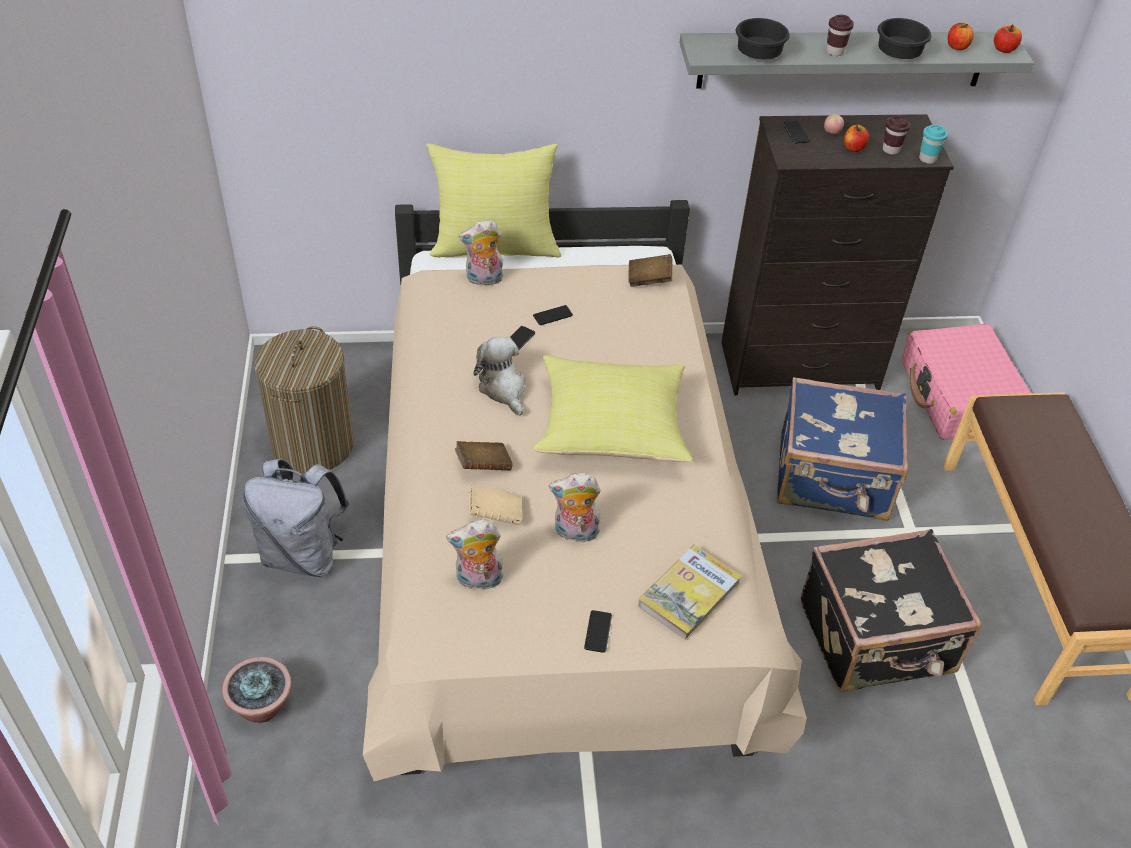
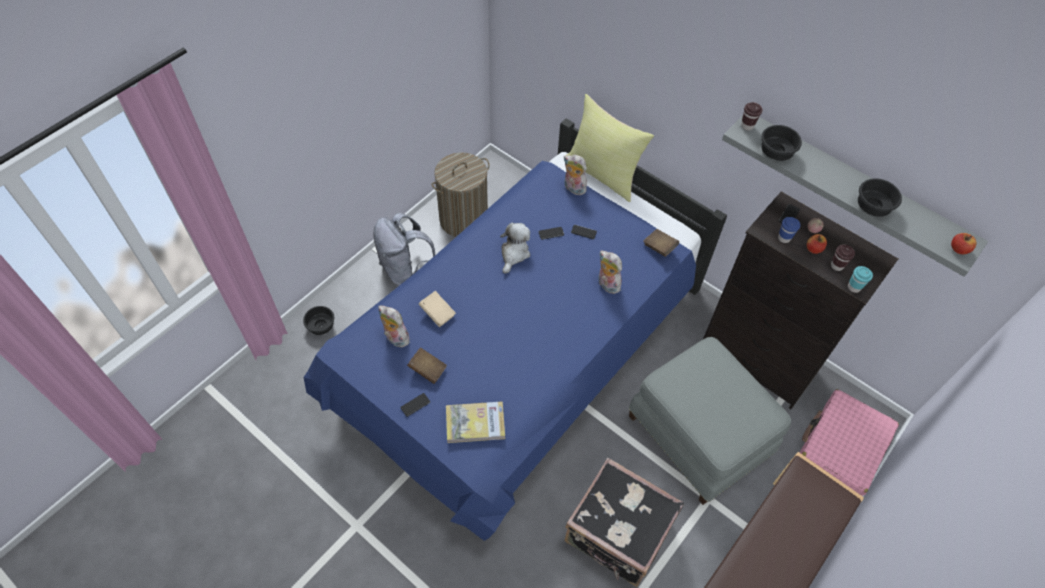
camera: 45 degrees right, 10 degrees up
(262, 706) = (321, 325): potted plant -> black bowl
(483, 465) = (460, 285): brown book -> brown book (427, 370)
(557, 541) = (519, 352): beige bed -> blue bed
(575, 533) = (460, 351): plush toy -> plush toy (607, 285)
(612, 428) = (540, 313): yellow pillow -> none
(818, 154) = (784, 238): none -> blue cup
(833, 479) = (699, 435): blue suitcase -> grey ottoman
(834, 52) = (830, 179): brown cup -> brown cup (747, 126)
(957, 46) = (925, 226): apple -> none

